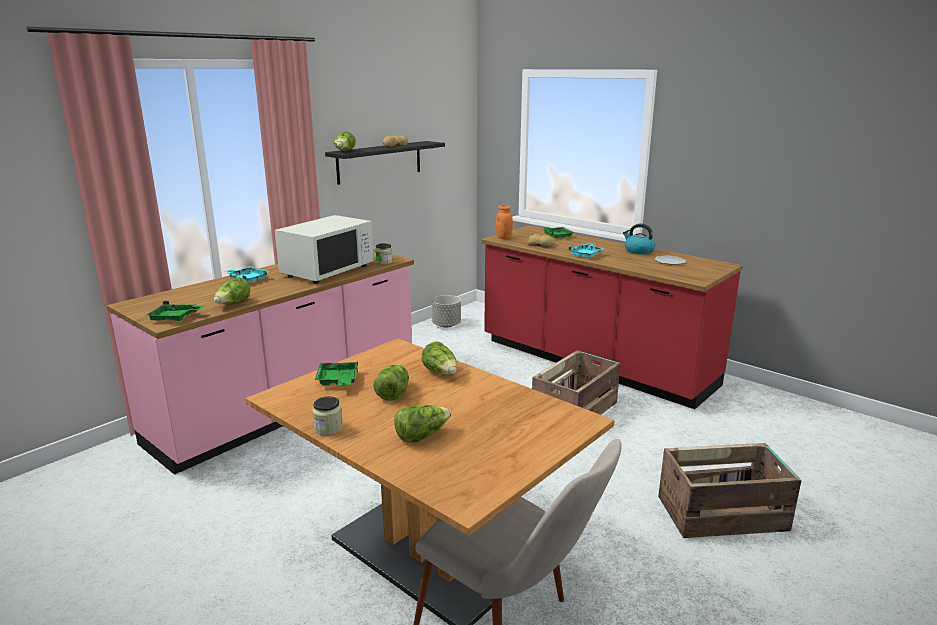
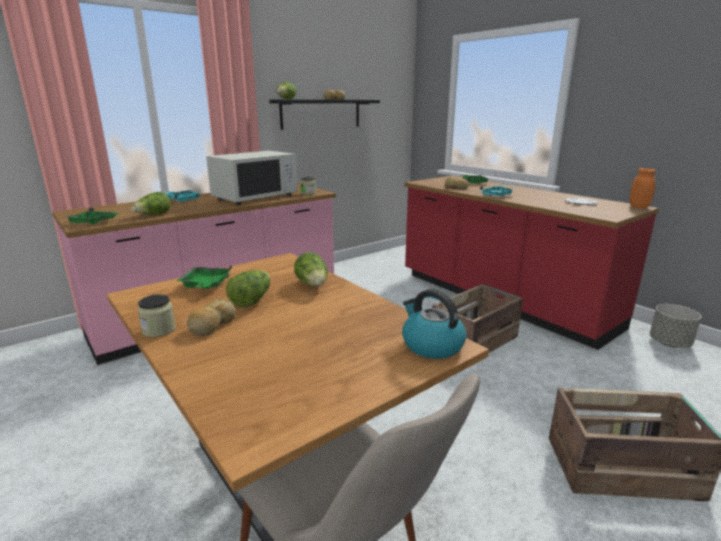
camera: 10 degrees right, 0 degrees up
(373, 420) = (211, 325): none -> bread
(421, 435) = (252, 346): lettuce -> none
(446, 325) = (377, 261): grey planter -> grey planter (669, 343)
(504, 237) = (424, 182): orange jar -> orange jar (638, 207)
(638, 251) = (549, 194): kettle -> kettle (431, 345)

